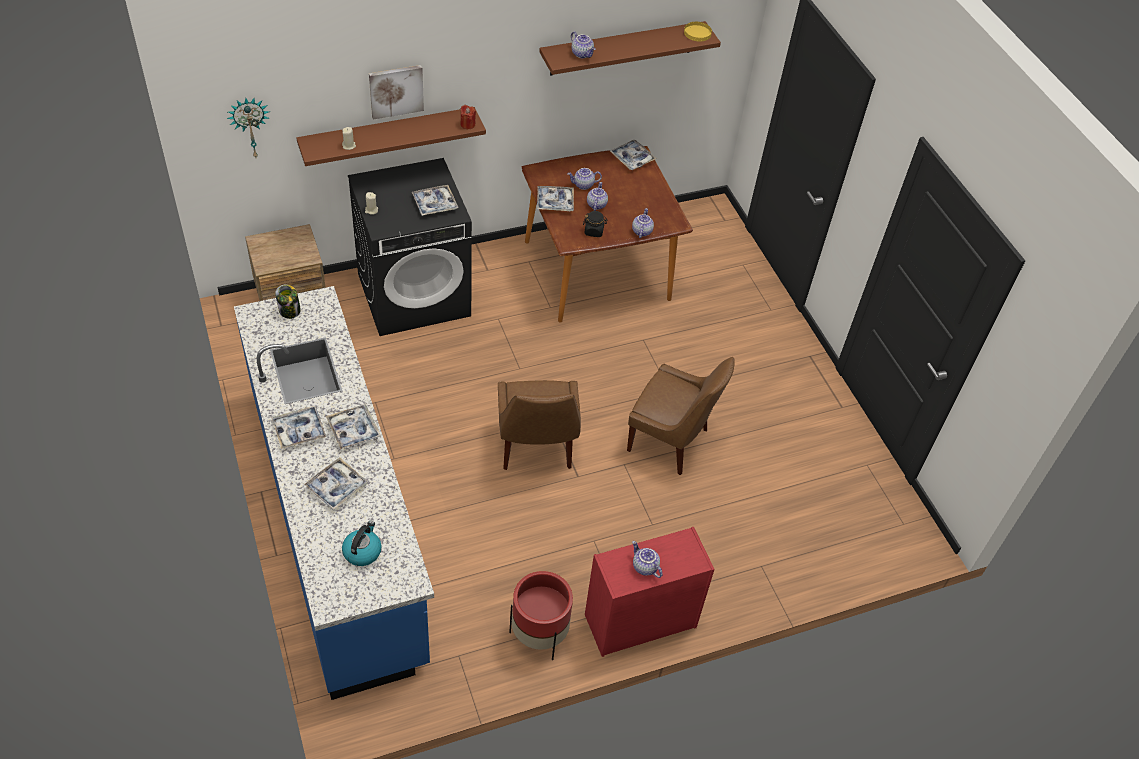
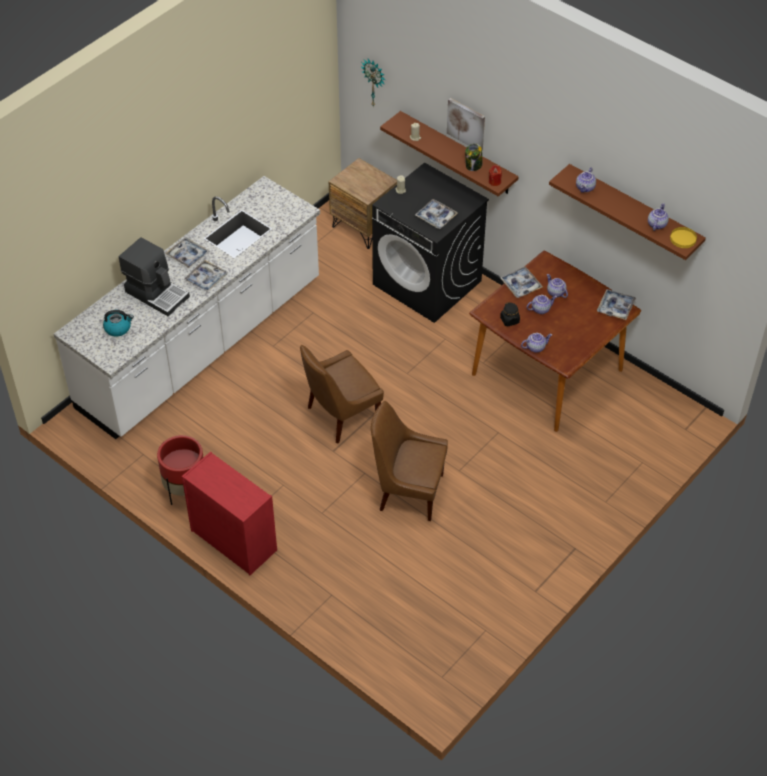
camera: 65 degrees right, 0 degrees up
(290, 310) = (281, 201): jar -> jar (473, 165)
(336, 487) = (157, 293): tray -> coffee machine
(338, 522) = (202, 344): blue counter -> white counter
(644, 567) = (218, 482): teapot -> teapot (656, 224)
(670, 441) = (408, 492): brown chair -> brown chair turned 105 degrees clockwise

